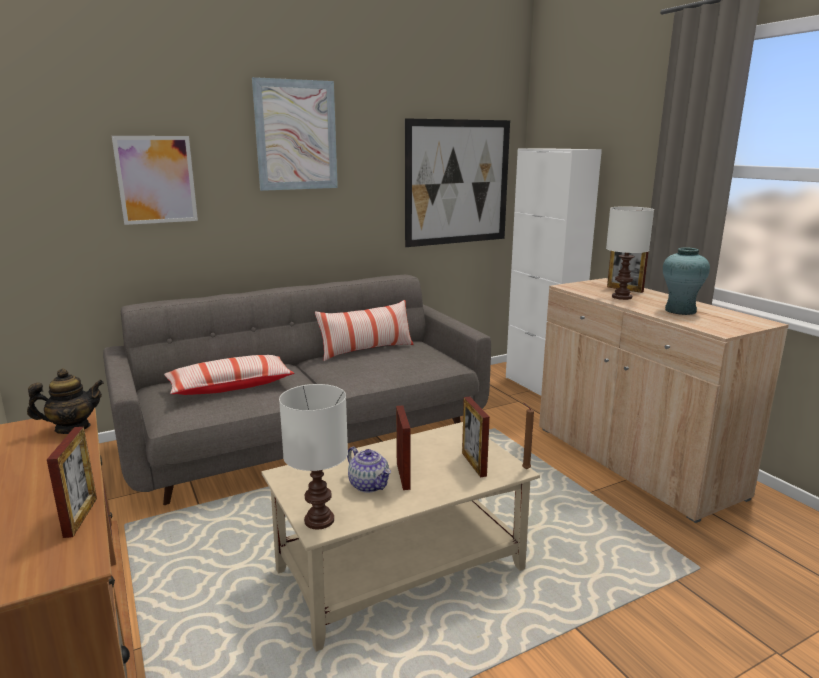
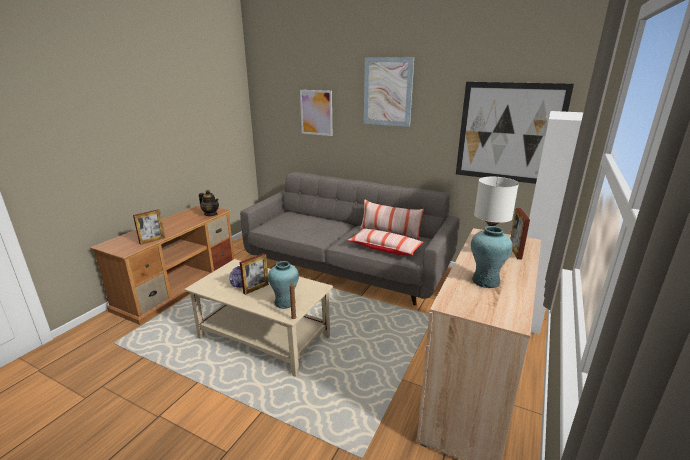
camera: 55 degrees right, 5 degrees up
(230, 386) = (302, 223): pillow -> pillow (385, 248)
(318, 520) = (204, 284): white table lamp -> none
(474, 464) = (285, 302): picture frame -> turquoise vase

